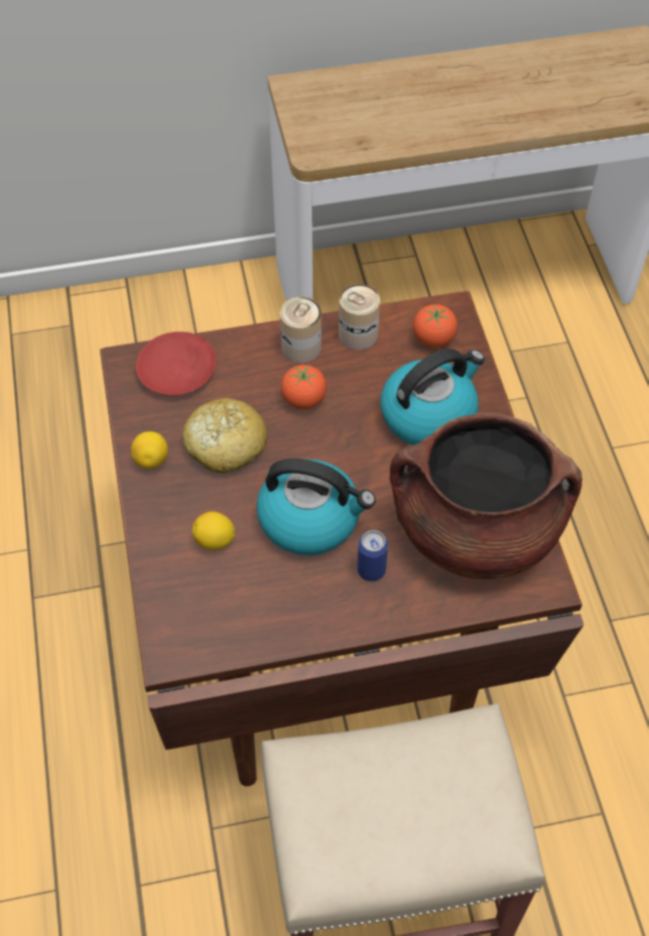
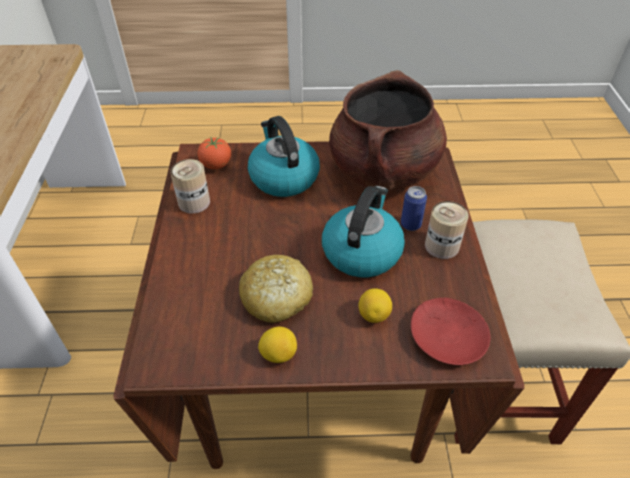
camera: 80 degrees left, 10 degrees down
(178, 370) = (181, 323): red plate -> red plate (447, 335)
(301, 347) = (192, 236): can -> can (442, 246)
(304, 399) = (246, 241): tomato -> none

